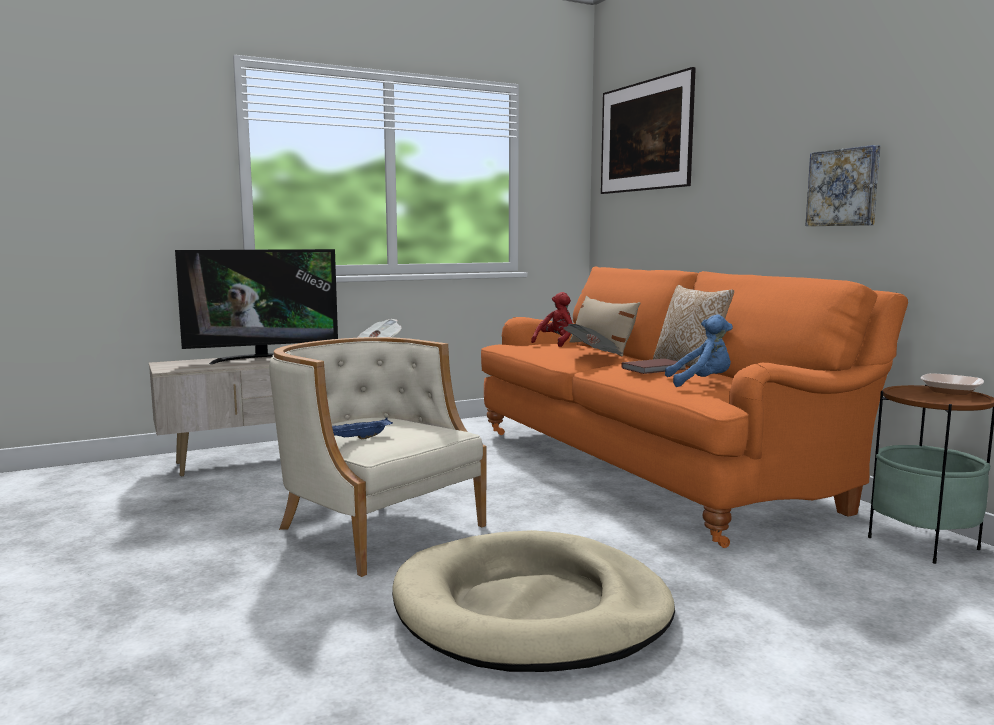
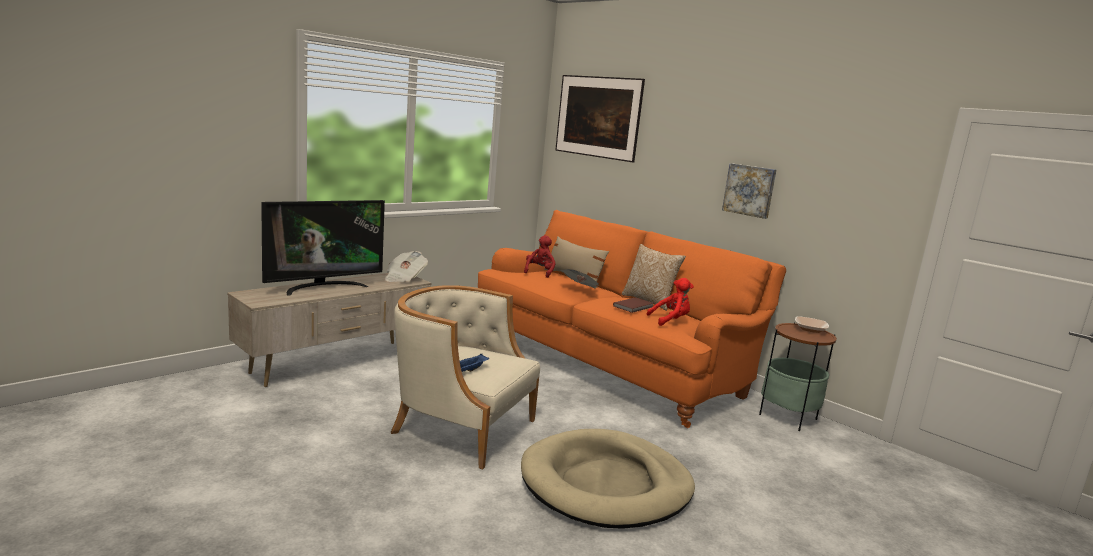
camera: 20 degrees left, 5 degrees up
(701, 383) = (670, 320): blue plush toy -> red plush toy

